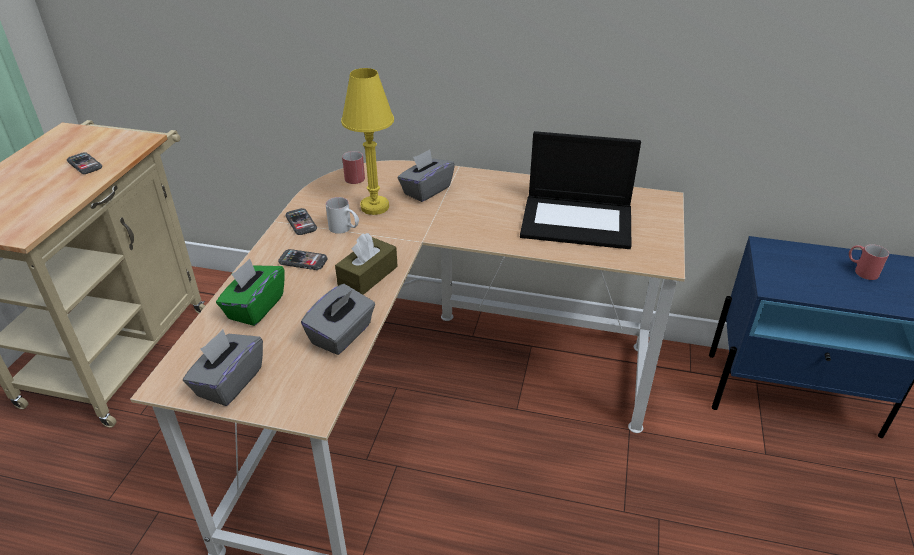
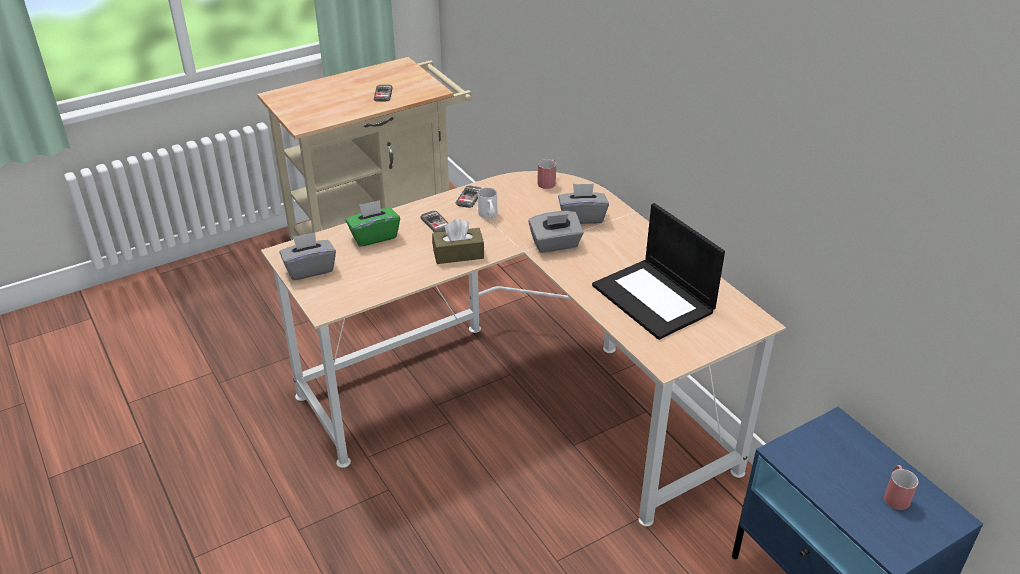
camera: 45 degrees right, 0 degrees up
(342, 335) = (395, 280): grey tissue box -> grey tissue box (555, 244)
(375, 207) = (529, 211): yellow table lamp -> none

